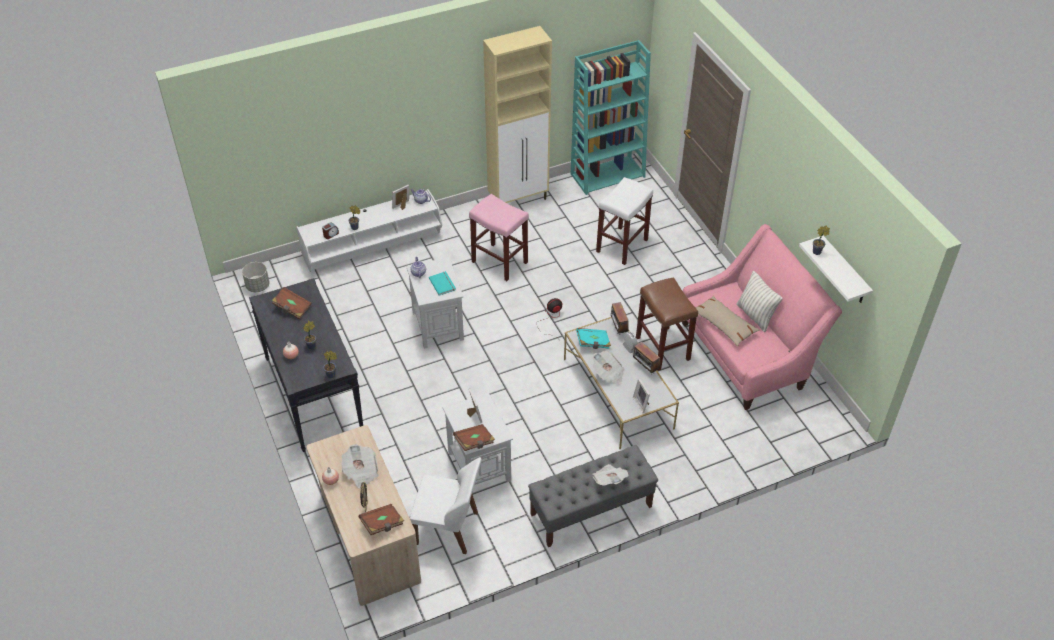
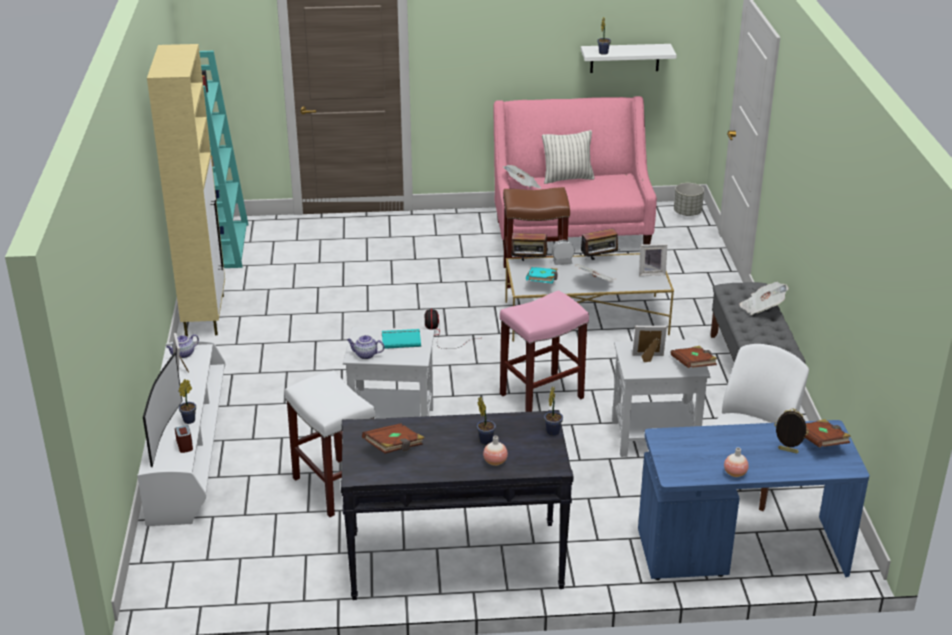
camera: 70 degrees left, 15 degrees down
(258, 286) = (180, 586): grey planter -> grey planter (687, 213)
(339, 221) = (162, 432): none -> television
(361, 472) = (728, 446): newspaper -> newspaper (522, 186)
(367, 538) = (741, 551): beige desk -> blue desk
(500, 262) = (311, 352): pink stool -> pink stool (542, 395)
(622, 245) = (351, 263): white stool -> white stool (334, 486)
(724, 325) = (570, 197): beige pillow -> none

